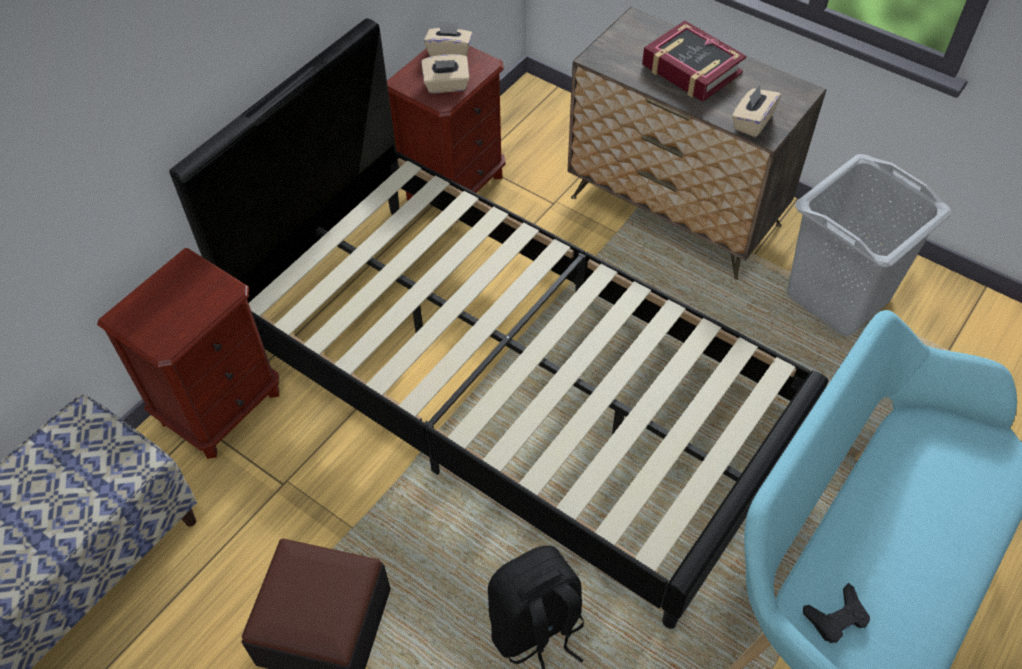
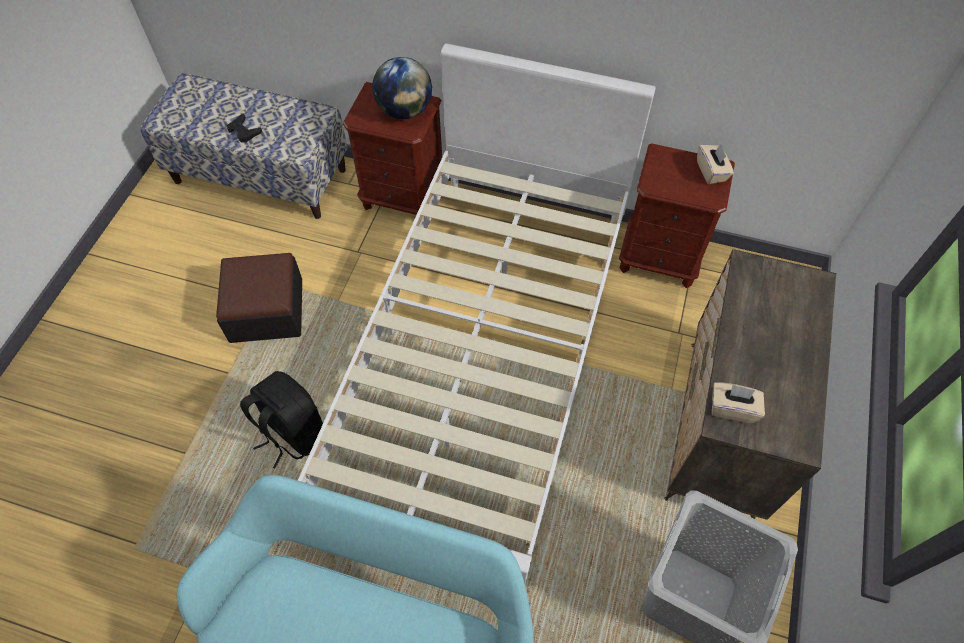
camera: 70 degrees right, 5 degrees up
(184, 289) = (404, 110): none -> globe
(446, 85) = (671, 182): beige tissue box -> none
(511, 387) = (482, 358): black bed -> white bed
(691, 69) = (777, 342): book -> none
(836, 617) = (264, 598): black game controller -> black game controller (244, 131)

